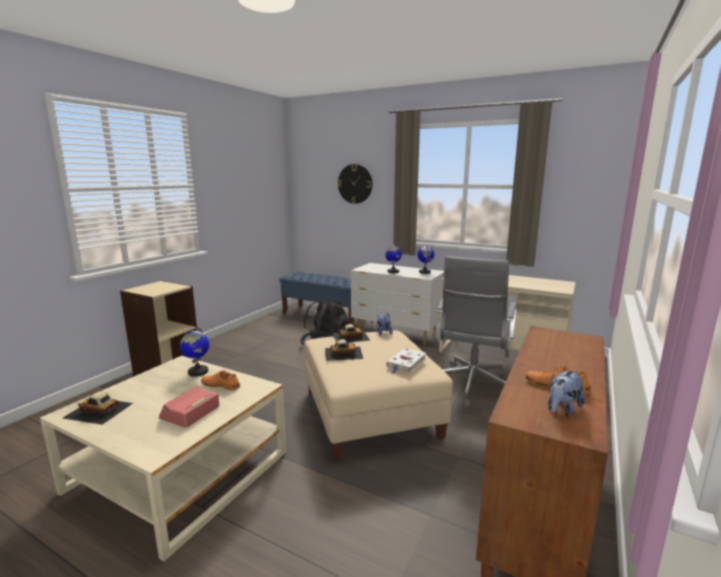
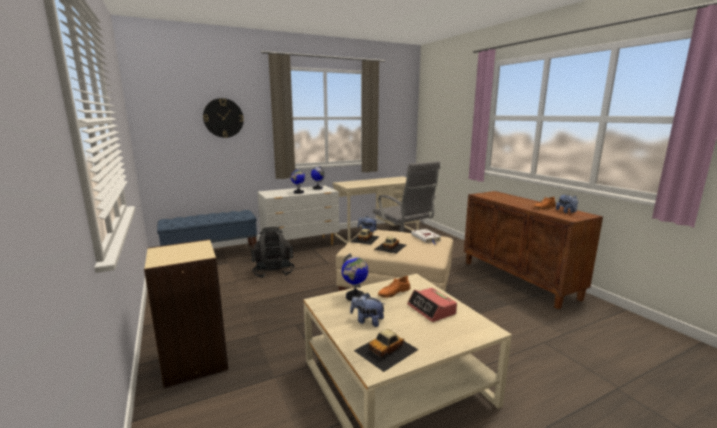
camera: 55 degrees left, 0 degrees up
(150, 389) = (367, 321): none -> plush toy

